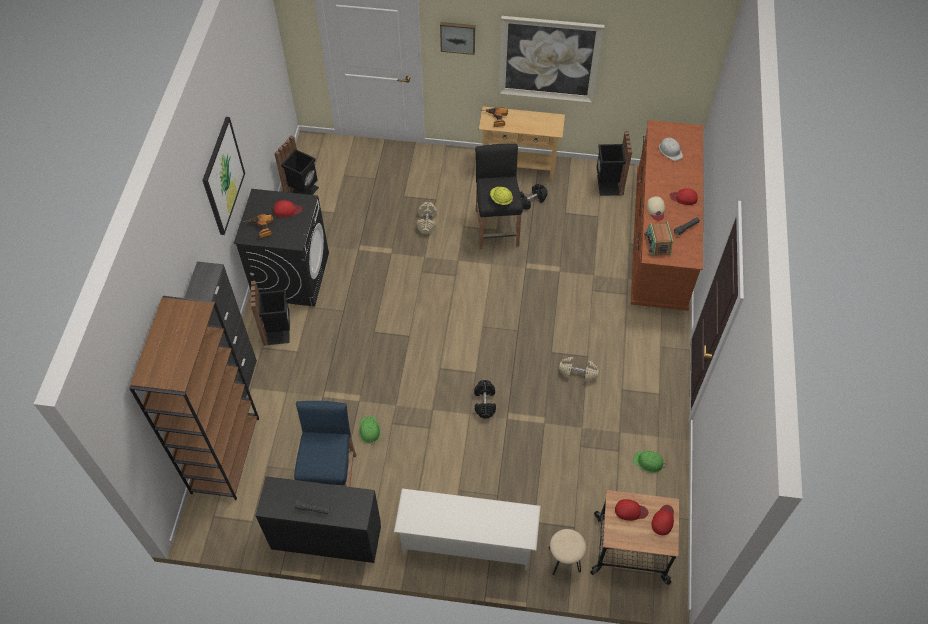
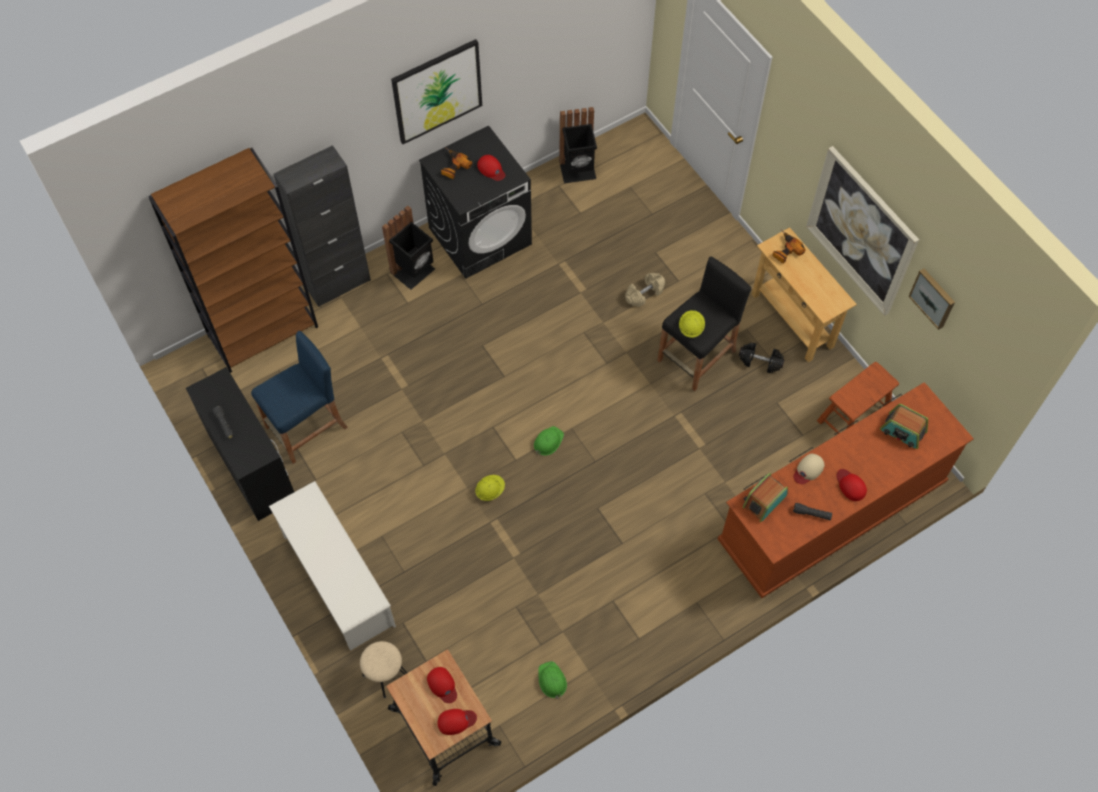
camera: 50 degrees right, 5 degrees up
(369, 430) = (379, 420): green hard hat -> green hard hat (548, 441)
(458, 37) = (791, 134): picture -> picture (933, 297)
(484, 402) = (490, 491): black dumbbell -> yellow hard hat
(578, 372) = (595, 548): beige dumbbell -> none
(608, 185) = (853, 416): black trash can -> brown stool
(670, 151) = (902, 431): white hard hat -> radio

